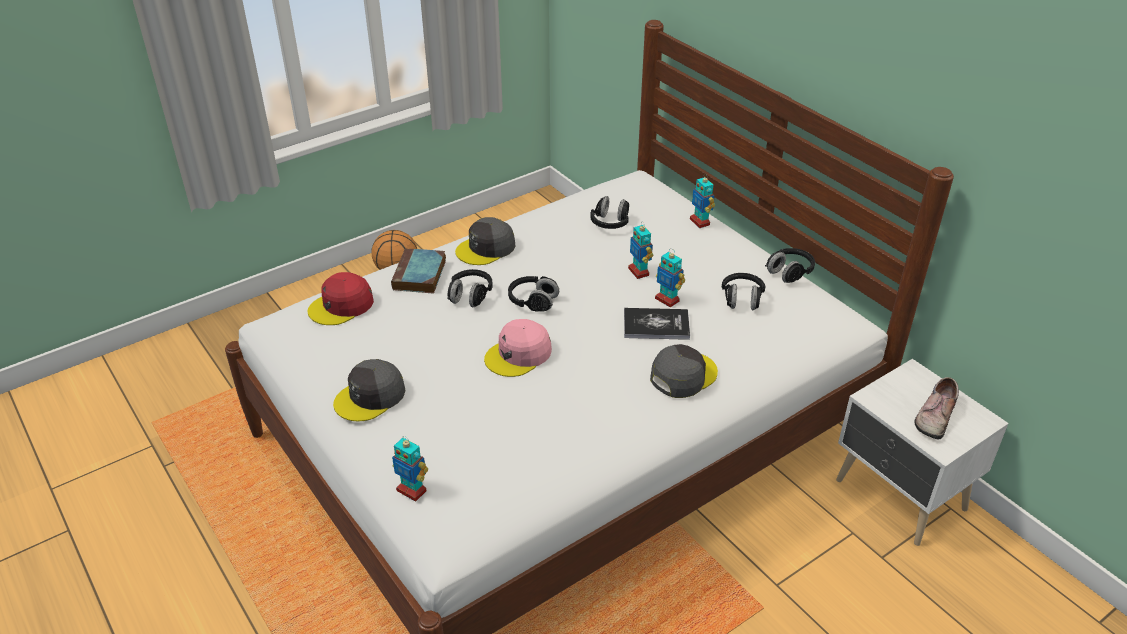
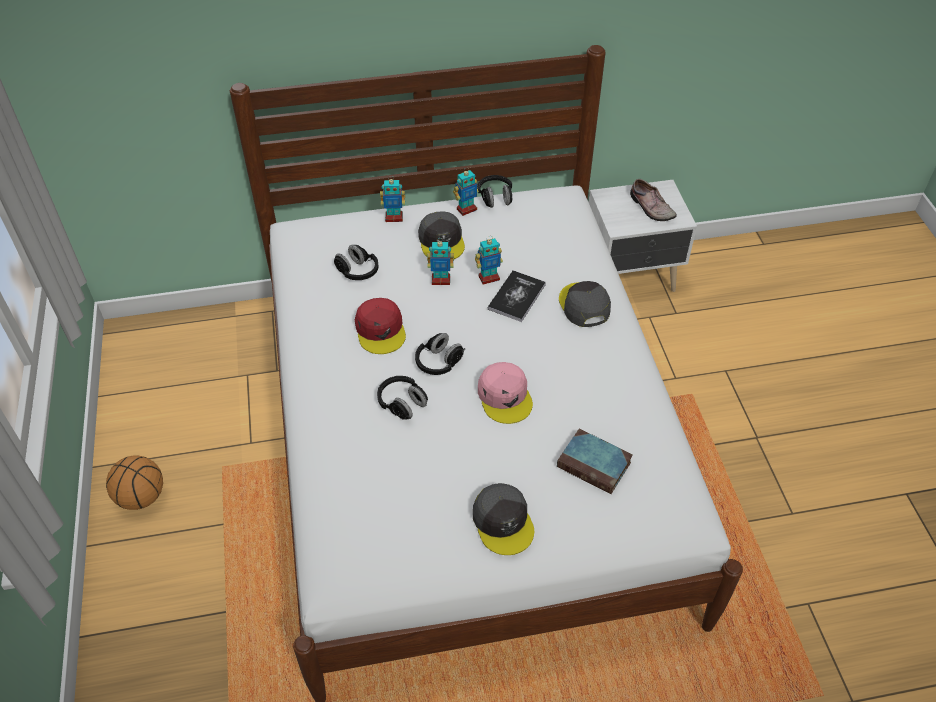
camera: 65 degrees left, 10 degrees up
(341, 306) = (351, 510): red cap -> red cap (380, 330)
(412, 490) = (633, 524): toy robot -> toy robot (466, 209)
(419, 276) = (344, 433): book -> book (595, 464)
(486, 248) = (335, 369): grey cap -> grey cap (441, 241)
(741, 299) = (514, 236): black headphones -> none

